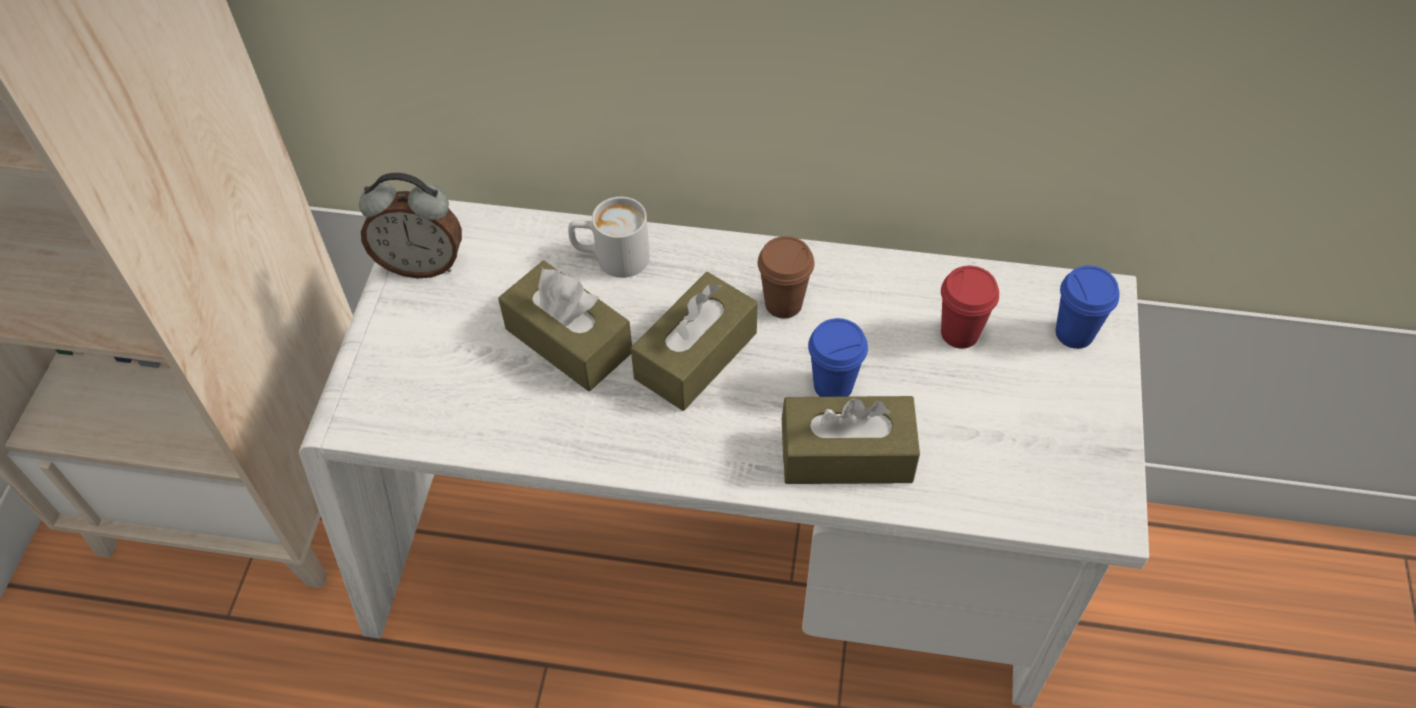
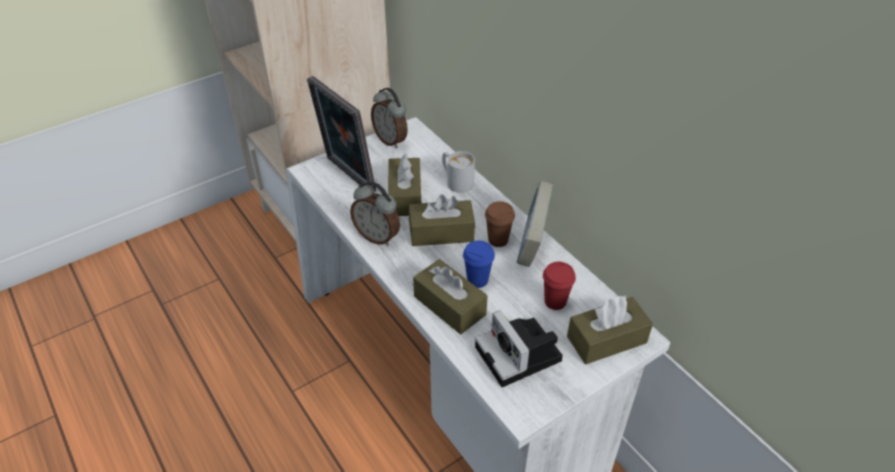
camera: 45 degrees right, 10 degrees down
(433, 380) = (347, 176): none -> picture frame
(614, 438) = (377, 236): none -> alarm clock
(834, 275) = (532, 245): none -> book
(1014, 444) = (520, 356): none -> camera
(1074, 333) = (606, 339): blue cup -> brown tissue box

